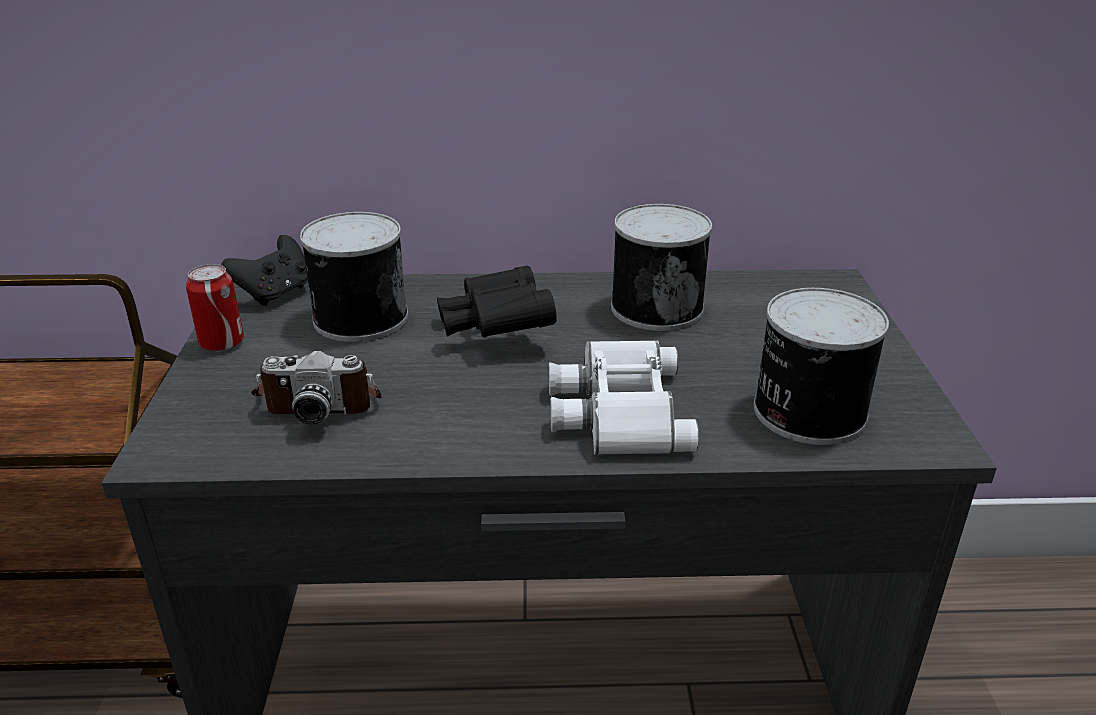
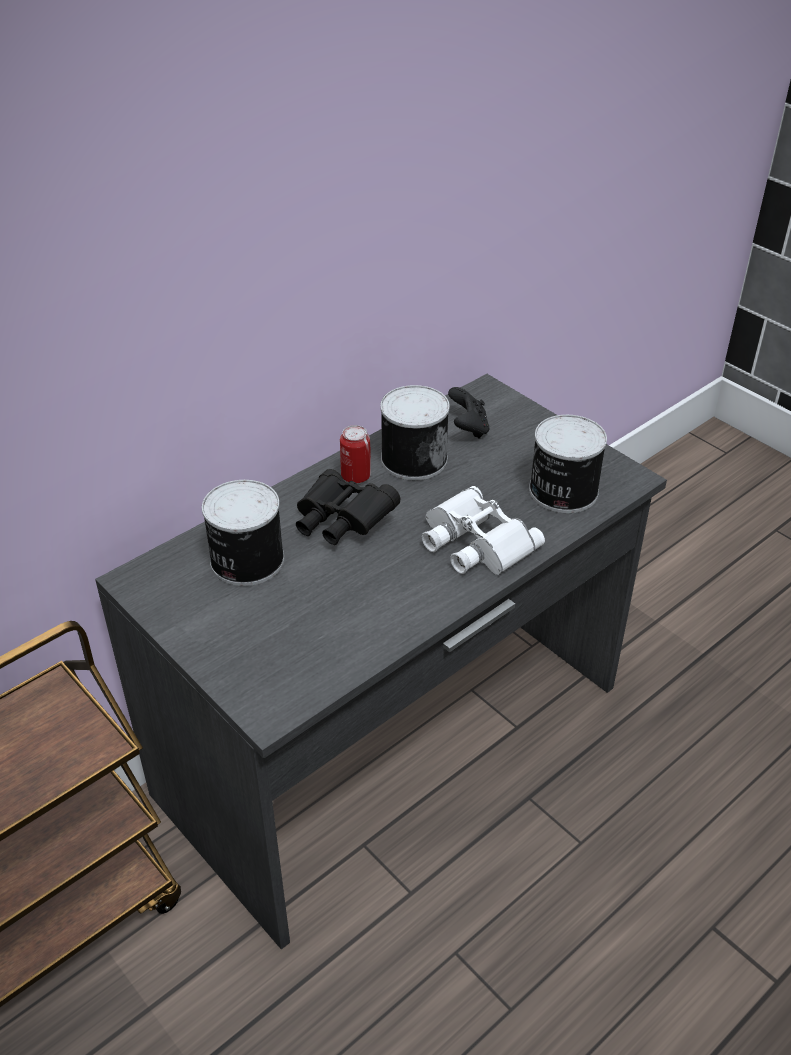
camera: 40 degrees left, 10 degrees up
(222, 343) = (184, 627): can -> can (356, 476)
(275, 293) = (158, 573): black game controller -> black game controller (468, 428)
(320, 399) = (308, 627): camera -> none

